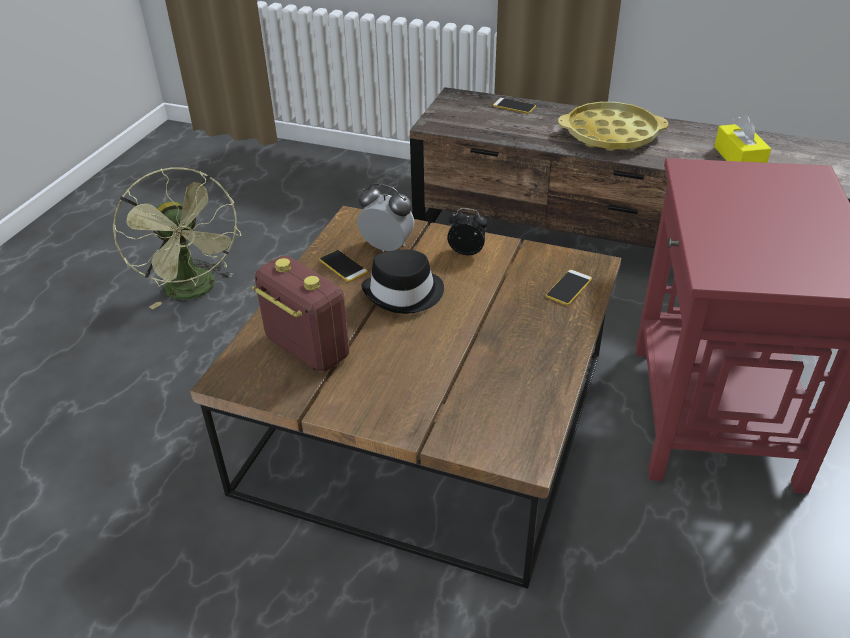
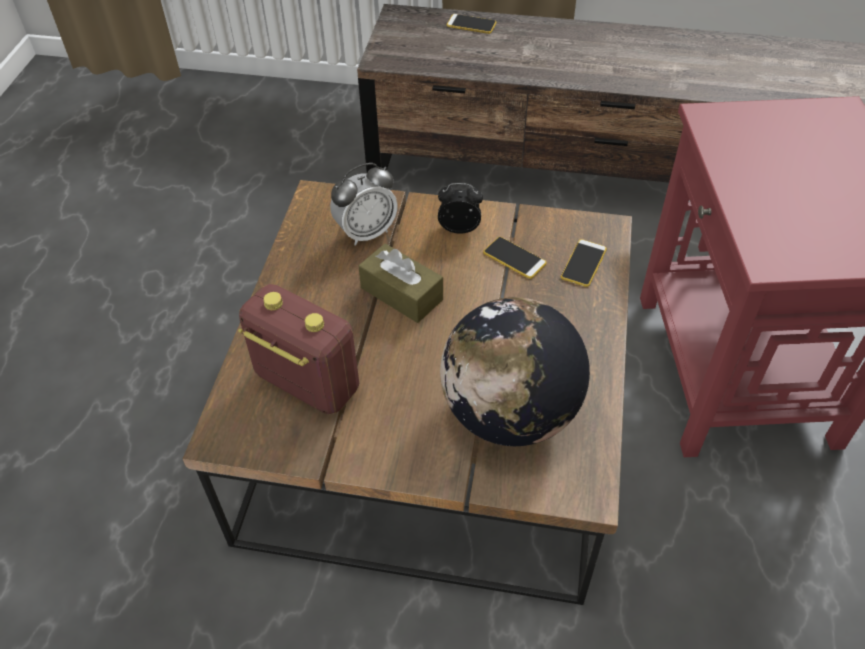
camera: 10 degrees left, 10 degrees up
(195, 291) = (129, 287): green fan -> none
(343, 266) = (321, 265): phone -> phone (514, 258)
(387, 247) = (366, 232): alarm clock -> alarm clock turned 135 degrees clockwise
(404, 293) = (401, 293): black hat -> brown tissue box
(473, 391) = (509, 413): none -> globe
(611, 134) = (589, 54): yellow tray -> none
(739, 158) = (735, 74): yellow tissue box -> none

